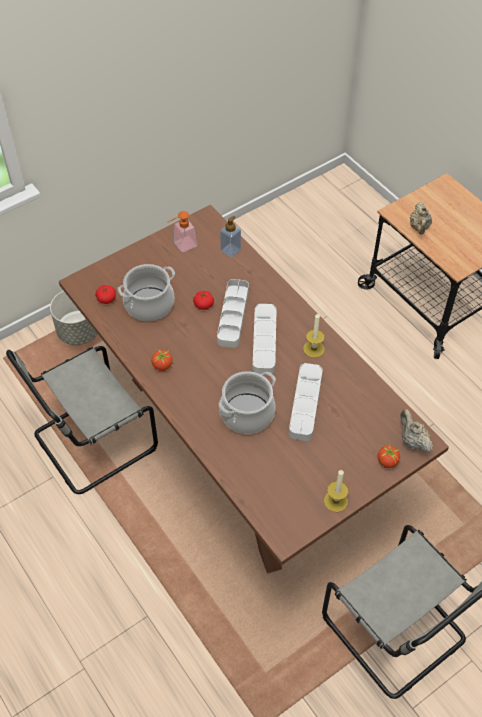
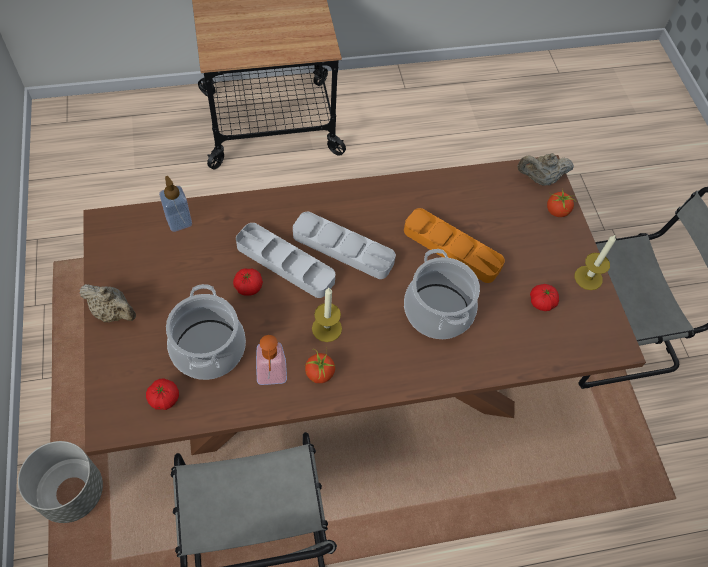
camera: 70 degrees left, 5 degrees up
(181, 246) = (132, 270): soap dispenser -> soap dispenser (271, 378)
(293, 475) = (541, 302): none -> tomato
(305, 404) = (452, 248): grey tray -> orange tray
(313, 349) = (380, 207): candle -> candle (326, 328)
(419, 228) = (251, 50): beige teapot -> beige teapot (113, 312)

